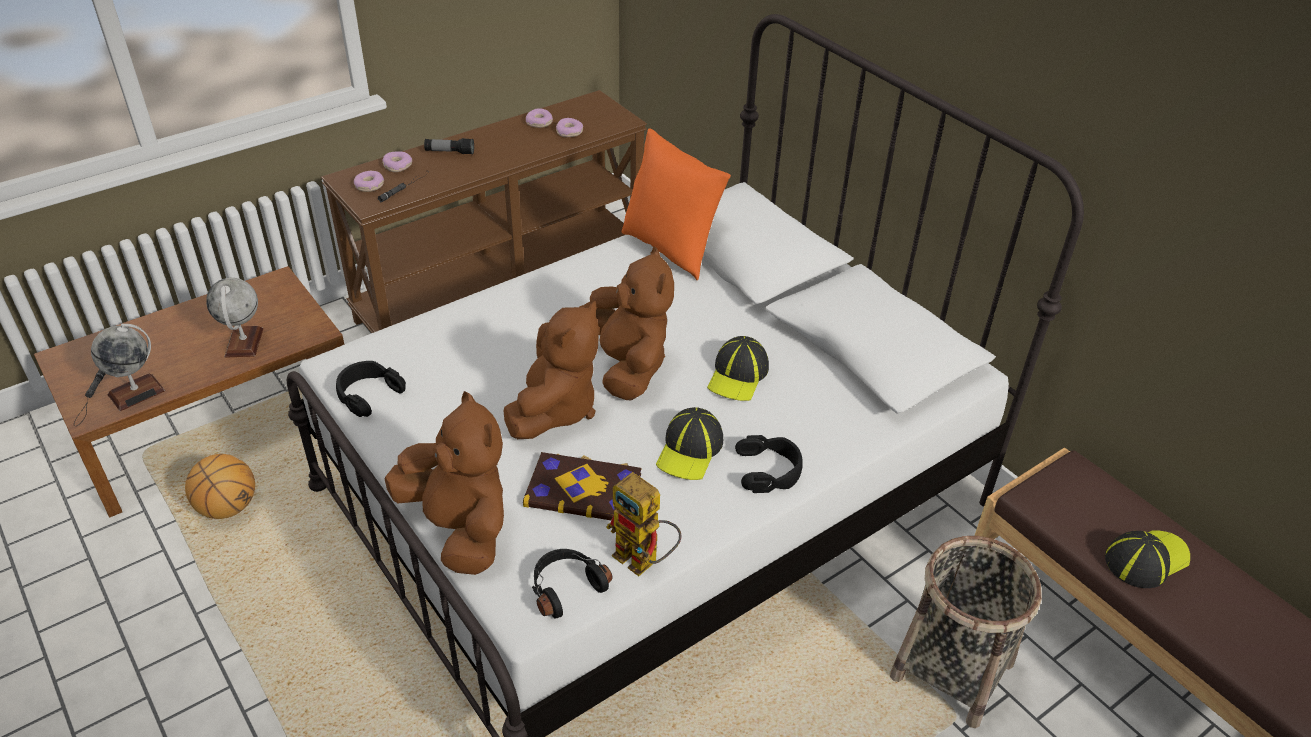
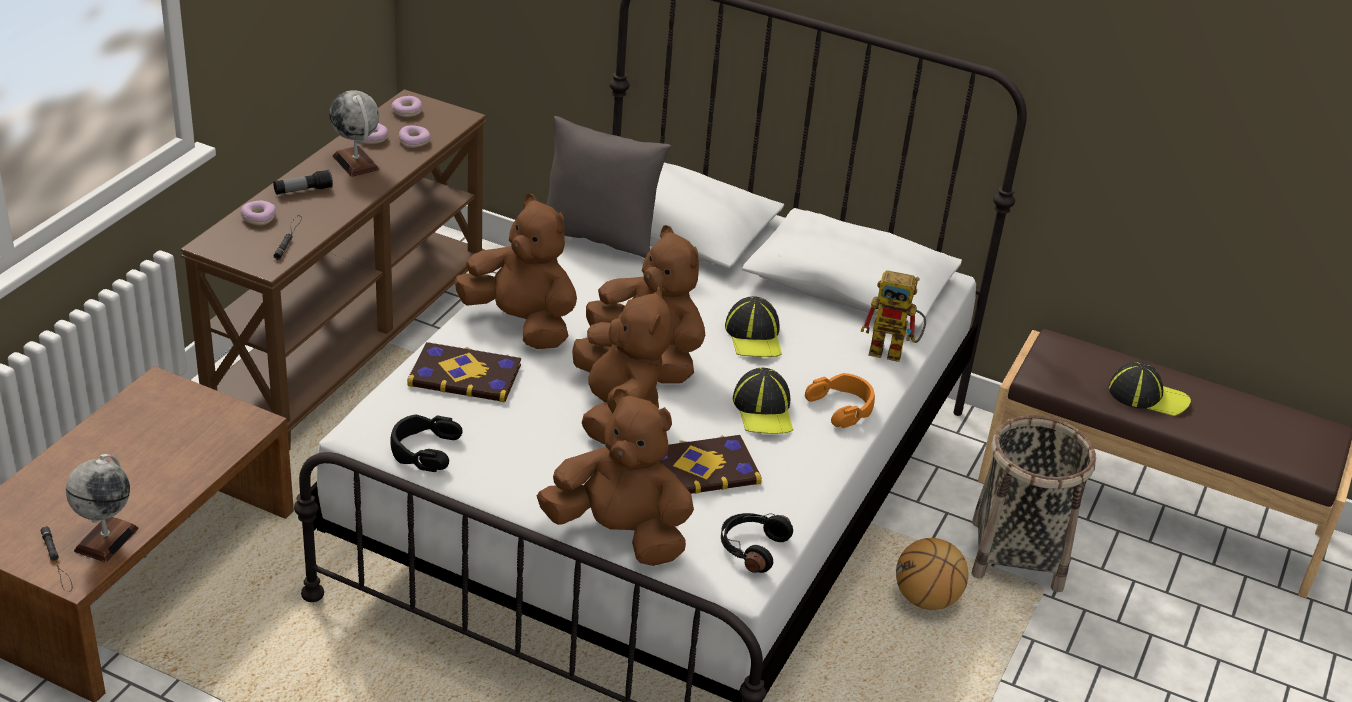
camera: 30 degrees left, 5 degrees down
(228, 508) = (228, 649): basketball -> basketball (926, 599)
(244, 343) = (182, 456): globe -> globe (356, 163)
(369, 186) = (248, 246): donut -> donut (407, 112)
(458, 338) = (465, 375): none -> book
(542, 306) = (522, 323): none -> brown plush toy
(644, 561) = (798, 507): toy robot -> toy robot (894, 351)
(670, 249) = (599, 238): orange pillow -> grey pillow
(769, 470) = (842, 407): black headphones -> orange headphones
(1145, 559) = (1147, 396): cap -> cap turned 75 degrees clockwise

